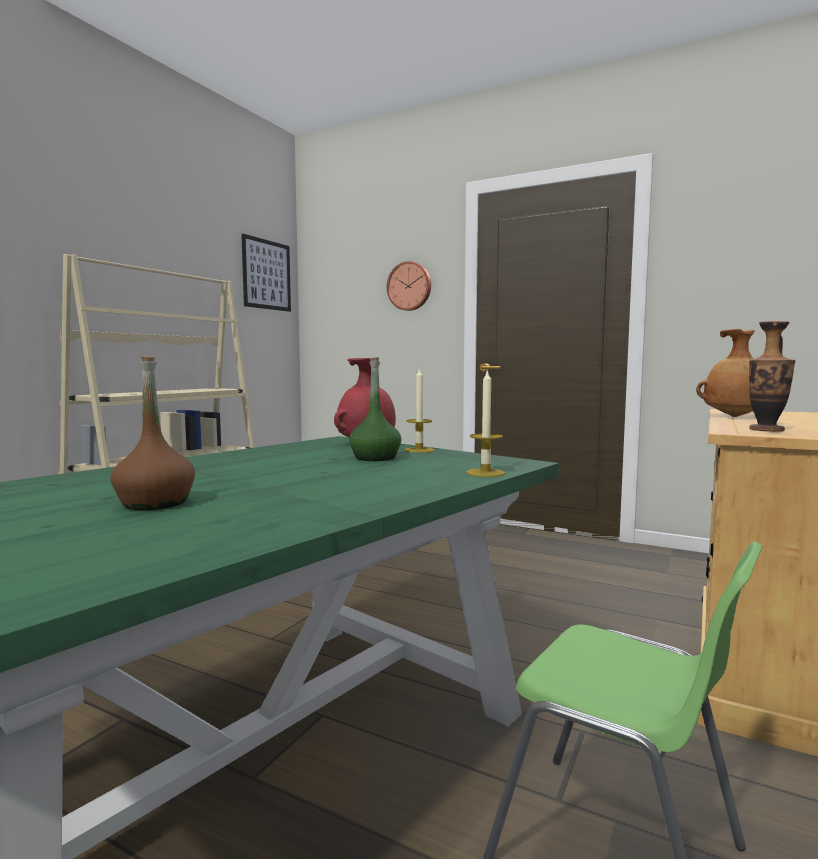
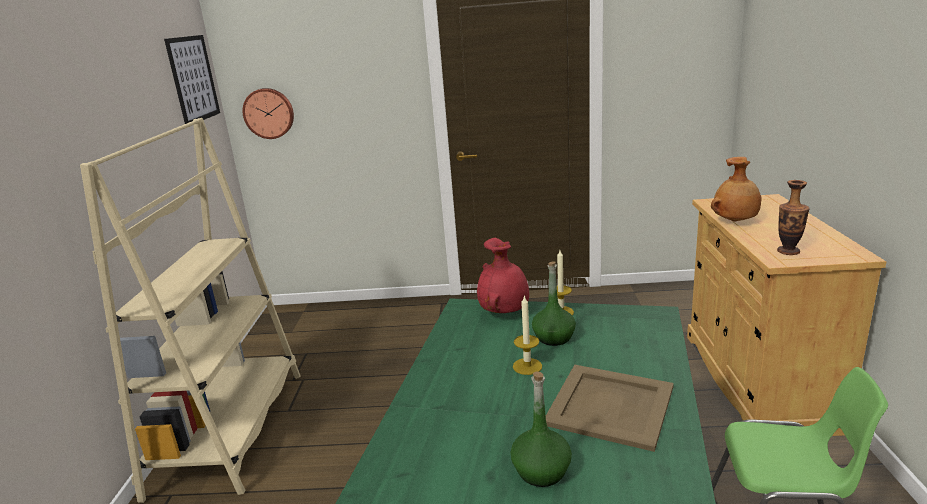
camera: 25 degrees left, 15 degrees up
(156, 503) = (541, 471): brown bottle -> green bottle
(322, 489) = (609, 406): none -> beige tray
(410, 286) = (366, 77): wall clock -> wall clock (269, 113)
(485, 473) = (662, 340): candle -> candle (527, 366)

